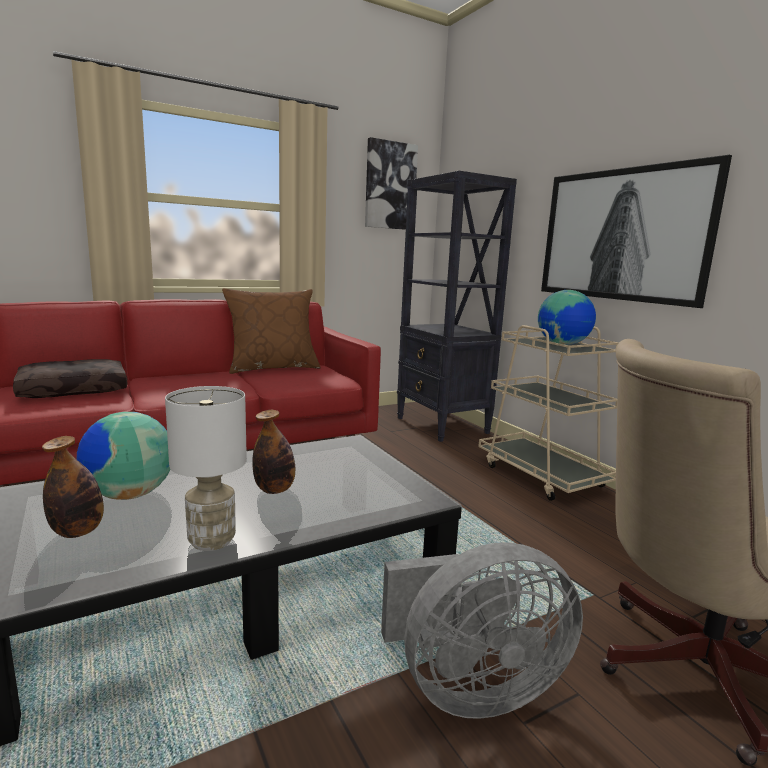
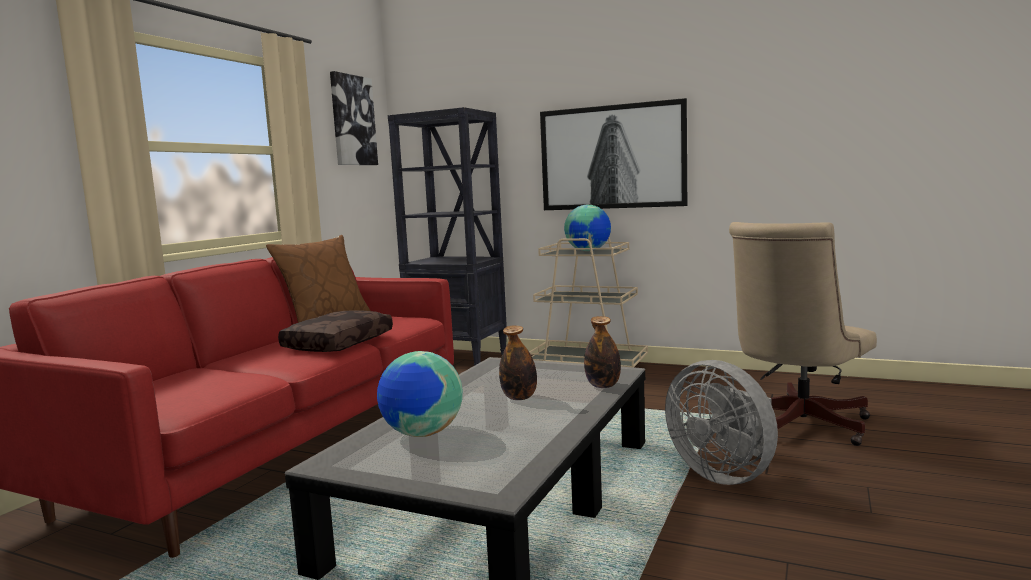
camera: 35 degrees left, 5 degrees down
(75, 390) = (184, 384): brown pillow -> brown pillow (338, 343)
(78, 532) = (449, 458): bottle -> bottle (603, 386)
(211, 540) = (552, 428): white table lamp -> none
(470, 688) = (724, 474): grey fan -> grey fan turned 105 degrees clockwise

